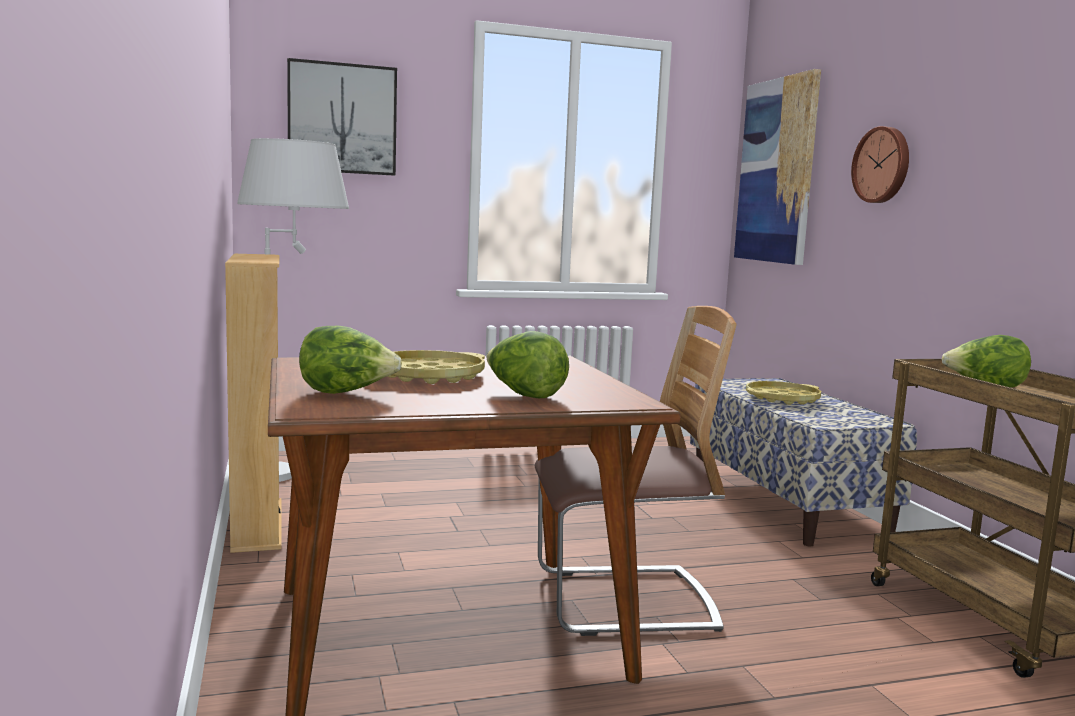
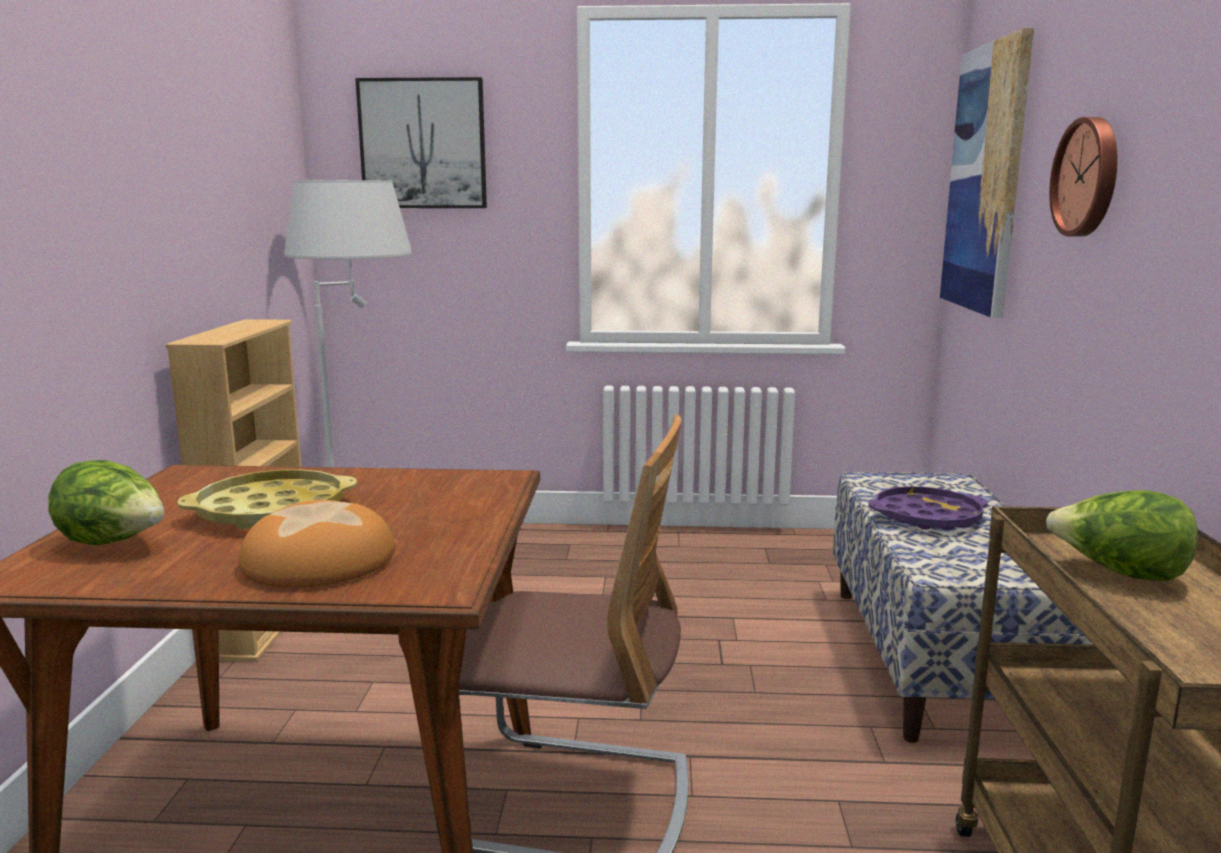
camera: 20 degrees right, 5 degrees up
(524, 395) = (318, 561): lettuce -> bread
(782, 399) = (926, 517): yellow tray -> purple tray

